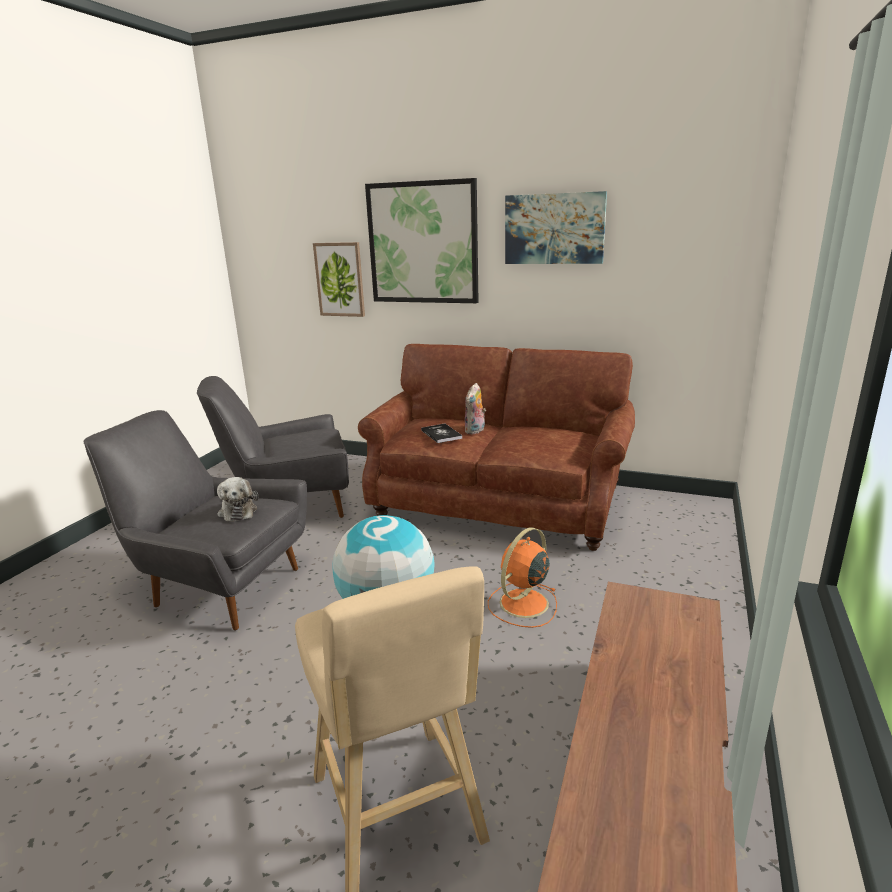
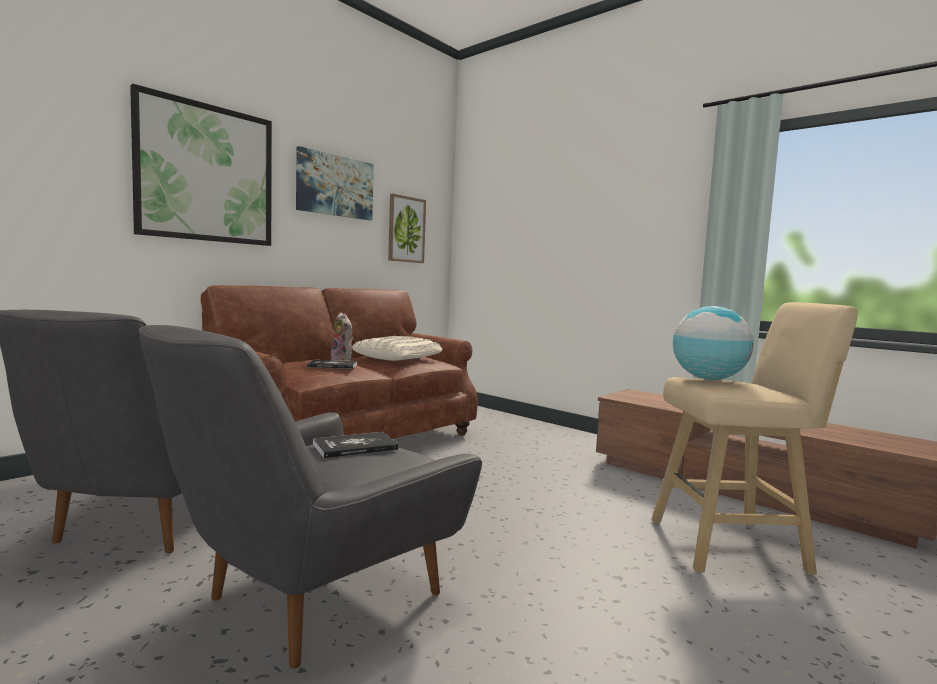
camera: 70 degrees left, 15 degrees down
(238, 511) = (355, 447): plush toy -> book
(340, 279) = (69, 199): picture -> picture (406, 229)
(522, 604) = (512, 465): orange fan -> none
(534, 440) = (398, 358): none -> beige pillow

